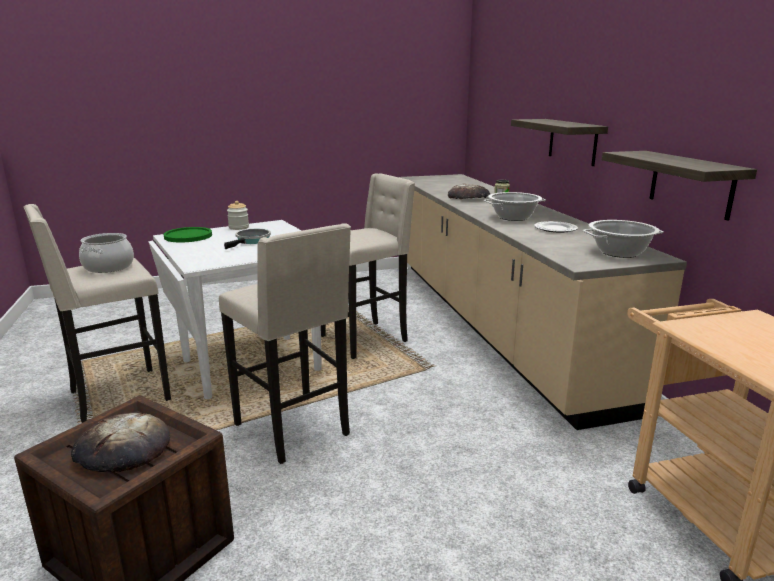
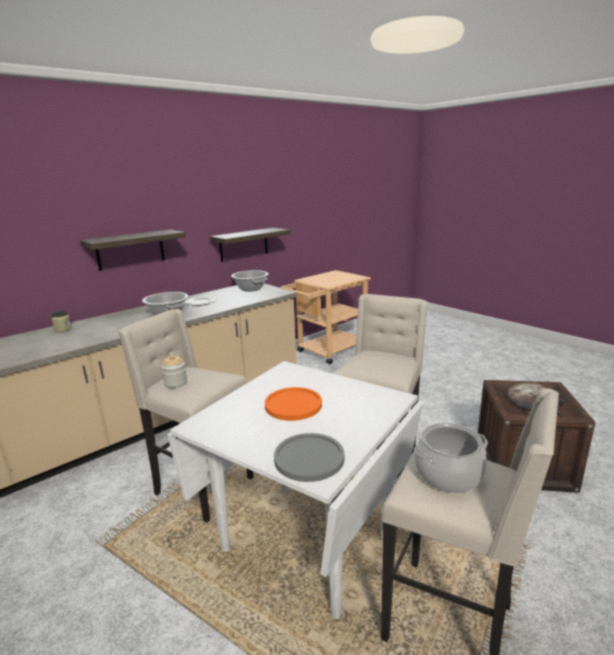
camera: 115 degrees left, 0 degrees up
(188, 236) = (309, 458): green plate -> grey plate
(238, 227) = (237, 440): jar -> jar (175, 383)
(251, 241) = (293, 405): frying pan -> orange plate
(469, 197) = (67, 339): bread -> none

